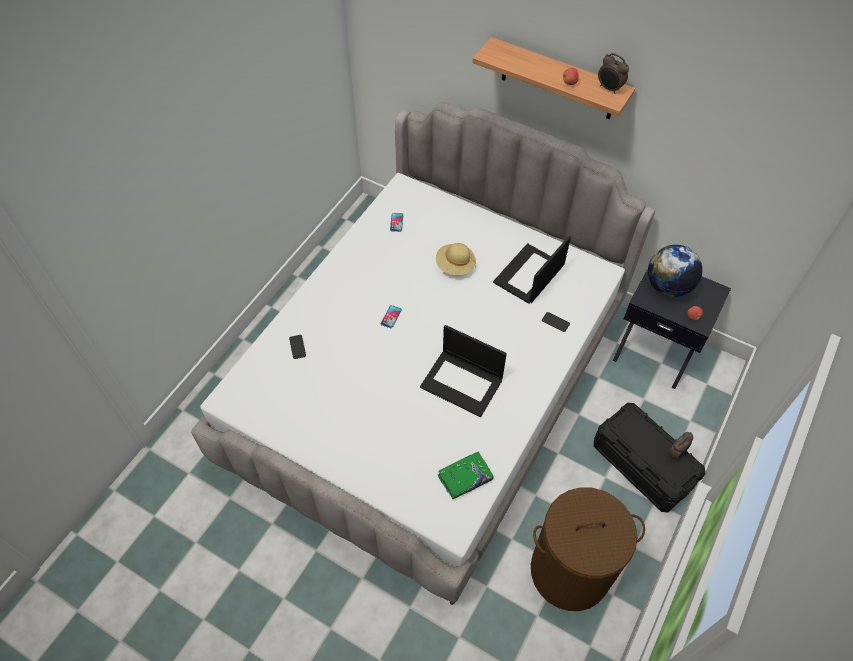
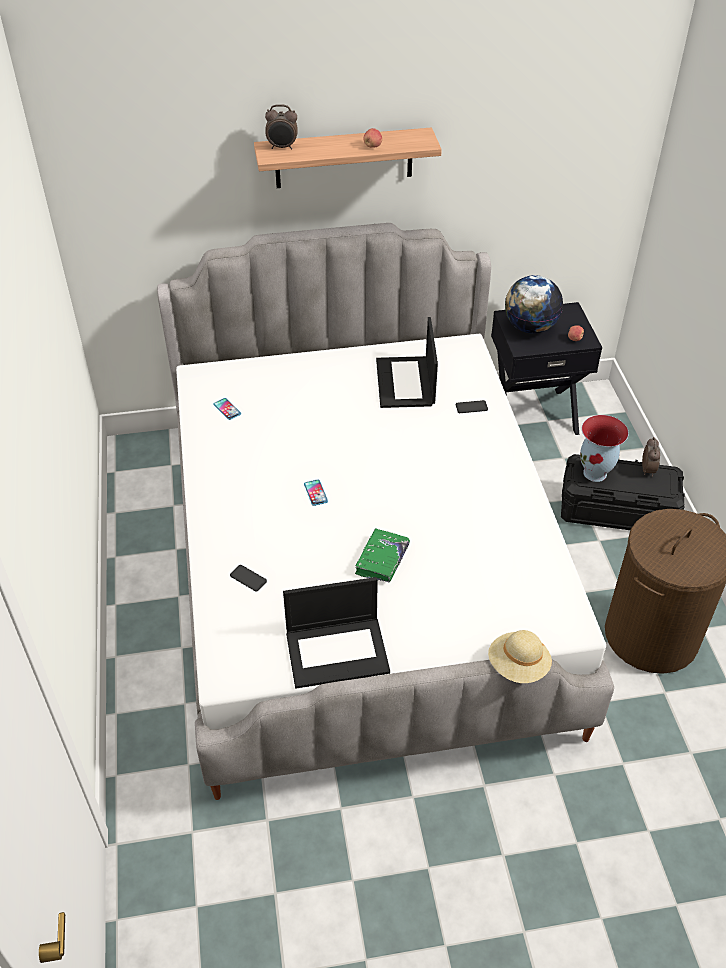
camera: 40 degrees left, 10 degrees down
(455, 266) = (329, 414): beige hat -> beige hat (518, 666)
(462, 383) = (447, 505): laptop -> laptop (338, 651)
(465, 478) = (537, 580): green book -> green book (382, 560)
(609, 89) = (412, 136): alarm clock -> alarm clock (282, 147)
(632, 428) = (596, 473): none -> vase

